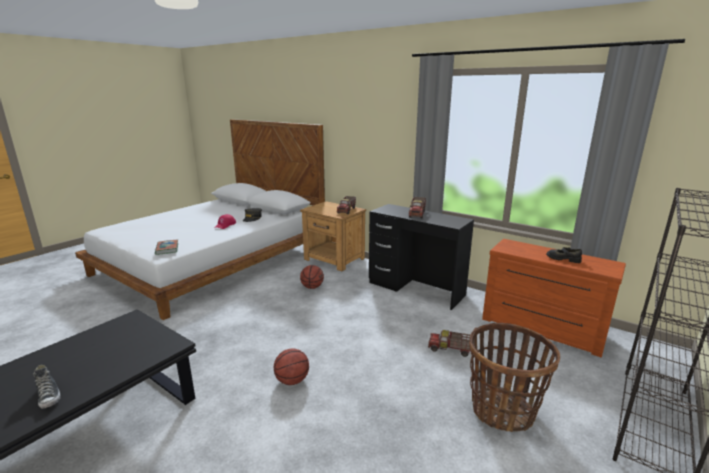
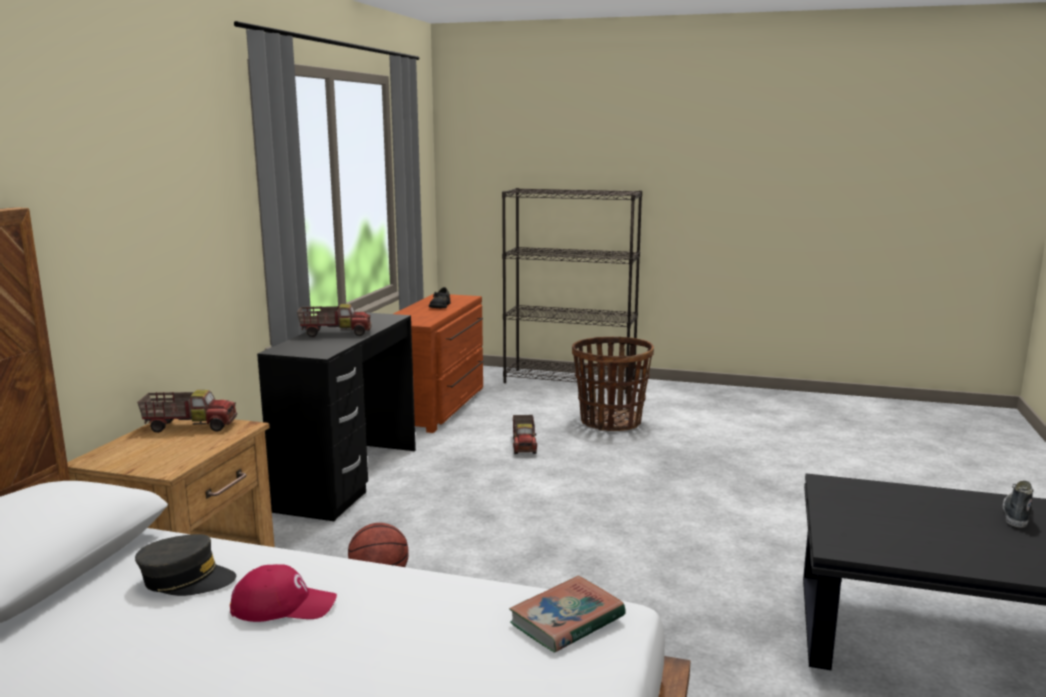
camera: 110 degrees left, 5 degrees down
(292, 380) = (685, 524): basketball -> none

